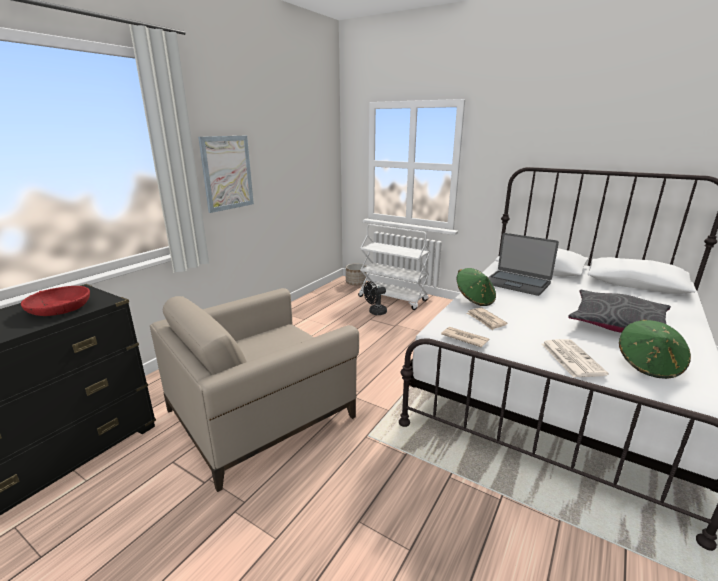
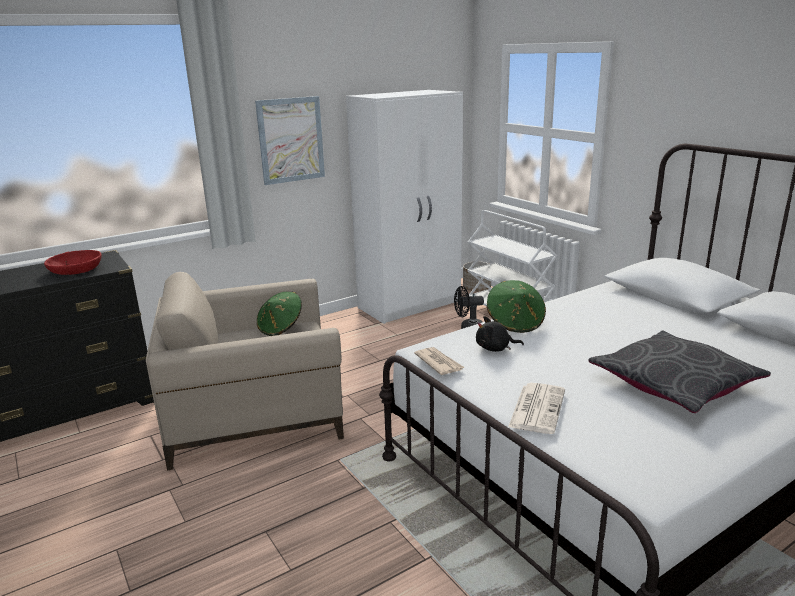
camera: 25 degrees right, 0 degrees up
(319, 301) = (410, 305): none -> white wardrobe
(485, 320) = (495, 348): newspaper -> black plush toy
(517, 283) = (605, 311): laptop -> none
(648, 365) = (634, 437): green hat -> green hat (281, 328)

